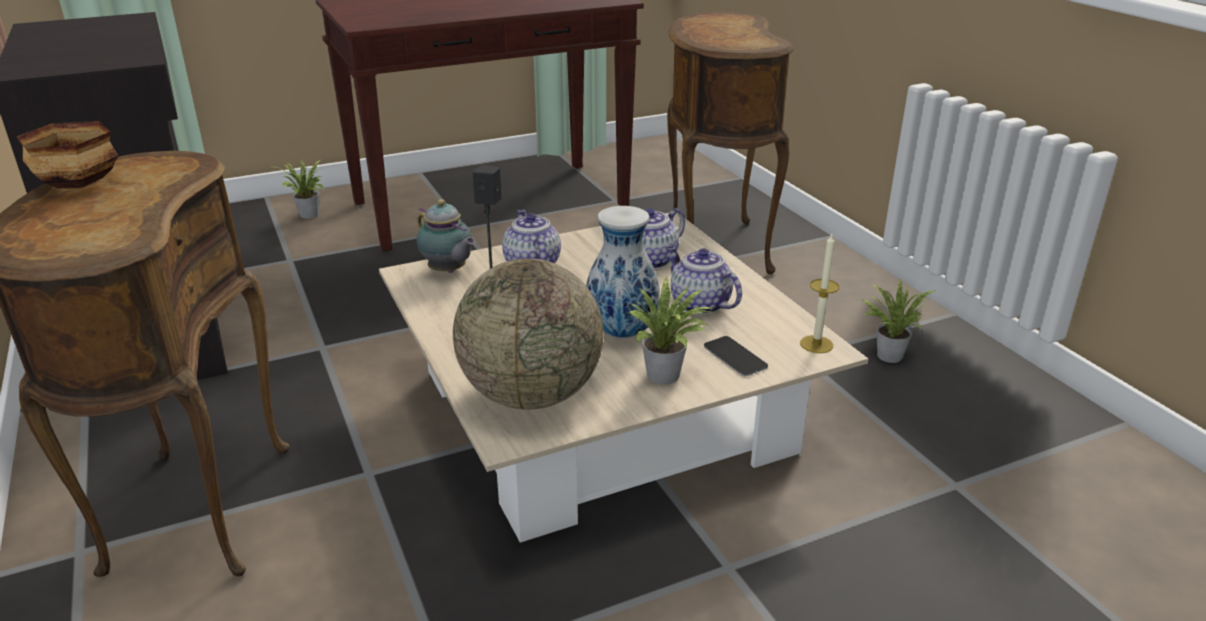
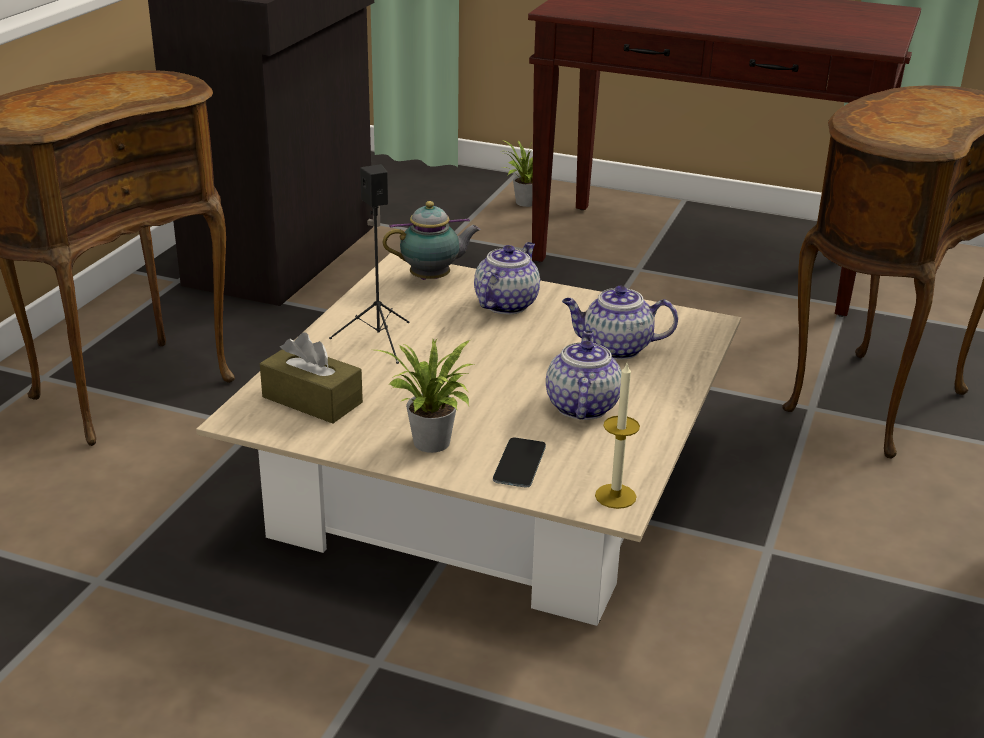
camera: 45 degrees right, 0 degrees up
(81, 183) = (101, 81): bowl -> none
(448, 271) = (433, 278): teapot -> teapot turned 105 degrees counterclockwise
(531, 395) = (312, 400): globe -> brown tissue box
(621, 333) = (466, 393): vase -> none
(887, 354) = (874, 605): potted plant -> none

